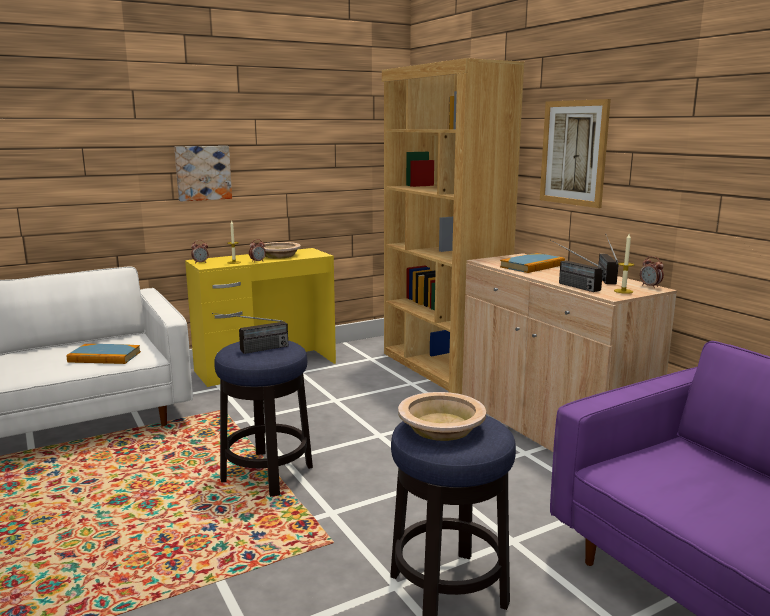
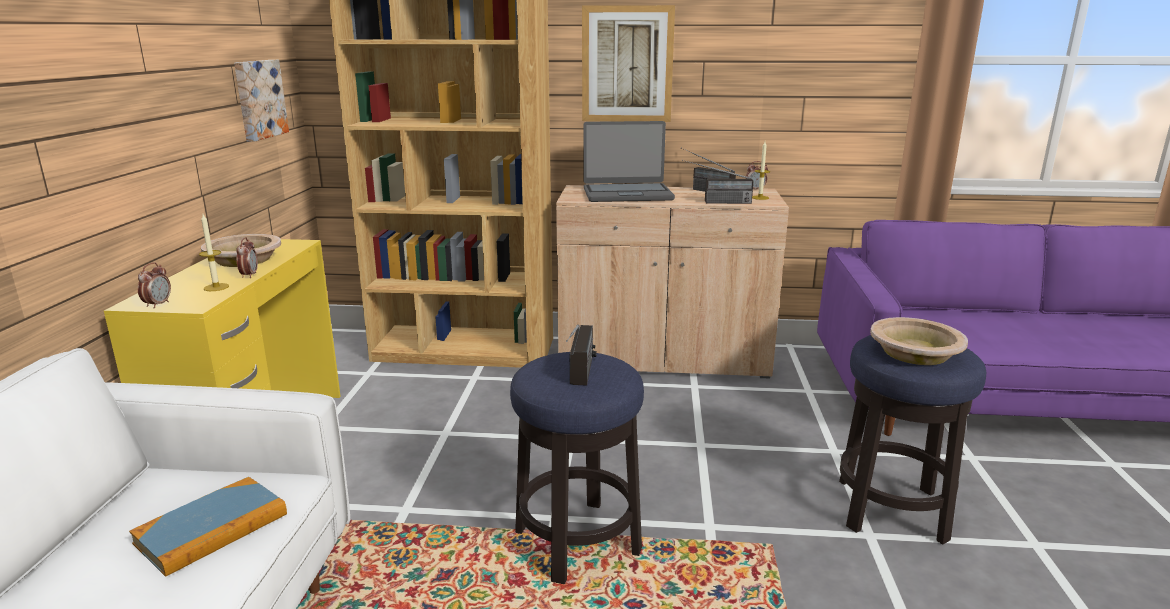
camera: 55 degrees left, 5 degrees up
(203, 173) = (87, 133): picture -> picture (258, 99)
(532, 266) = (627, 194): book -> laptop

